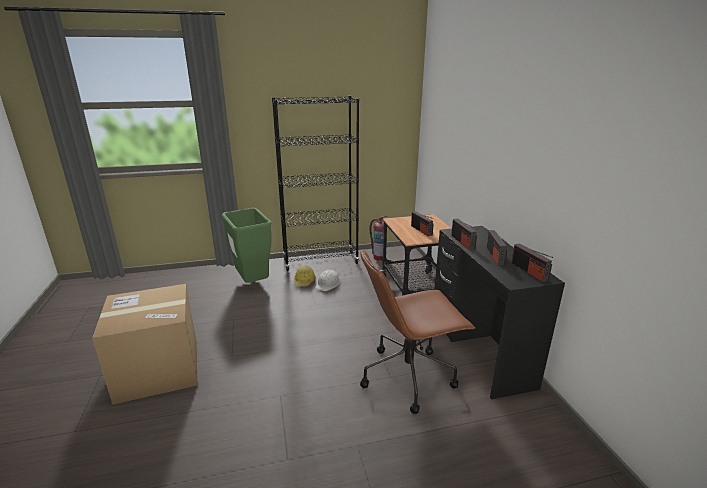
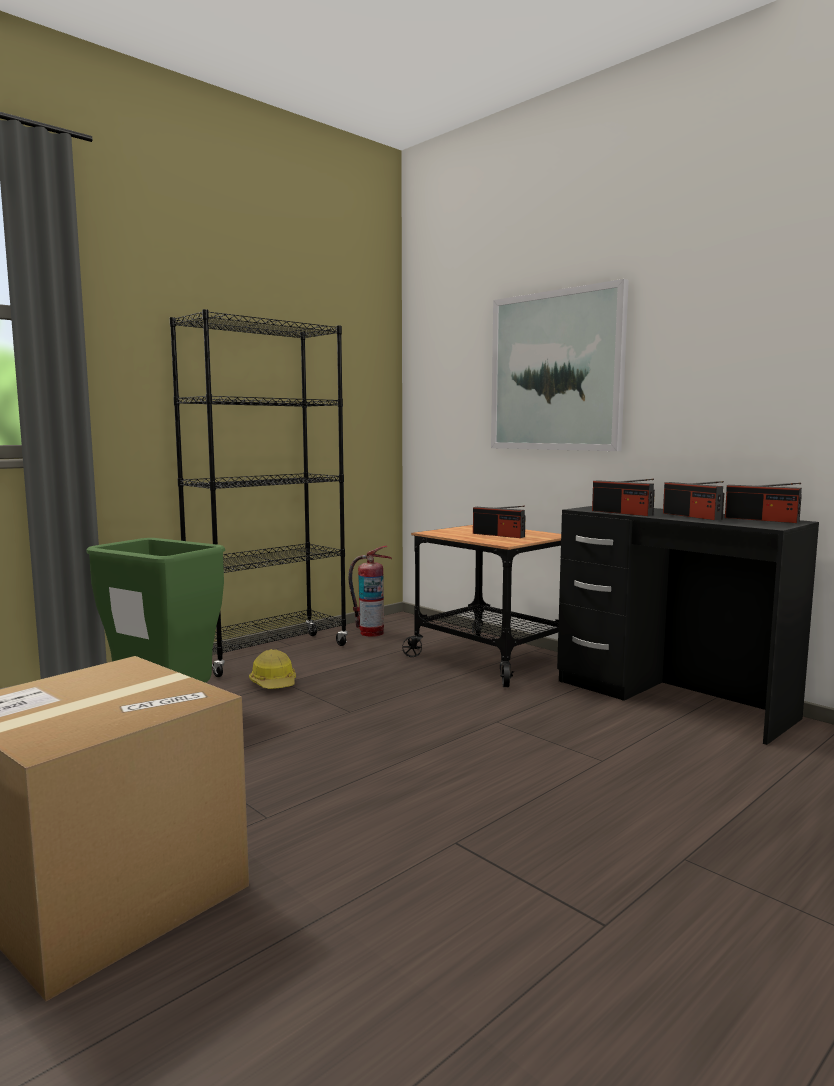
camera: 30 degrees left, 15 degrees down
(328, 284) = (325, 678): white hard hat -> none
(409, 376) = (626, 752): brown office chair -> none
(474, 135) = (556, 371): none -> picture

